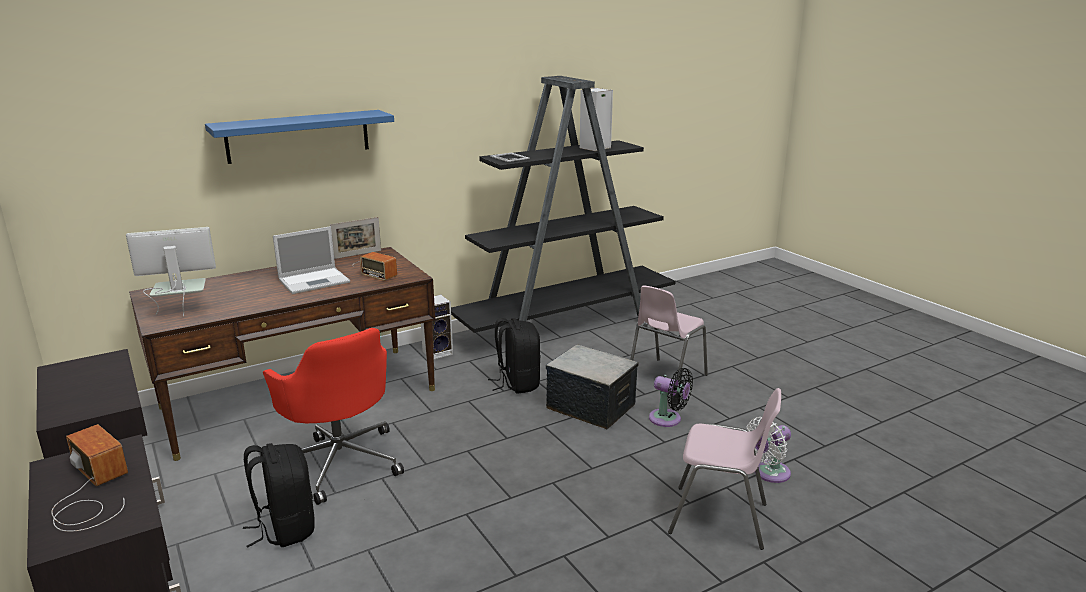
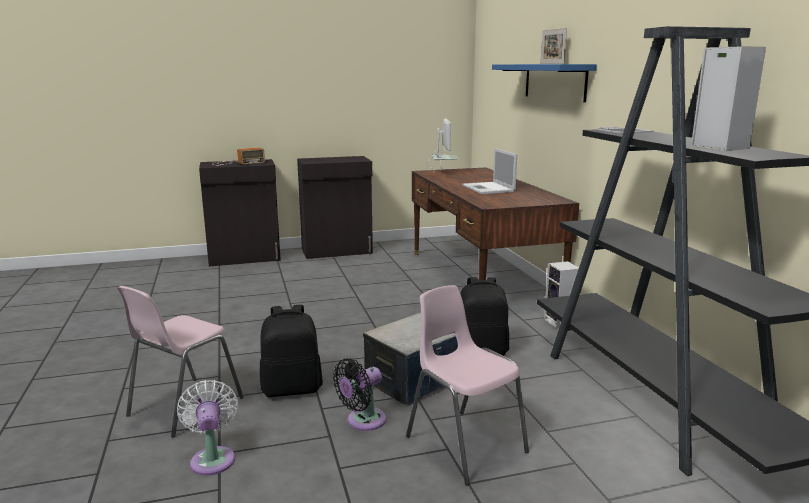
camera: 105 degrees right, 5 degrees down
(285, 528) = (325, 275): black backpack -> black backpack (292, 388)
(340, 462) = (385, 287): red office chair -> none
(357, 254) = (554, 196): picture frame -> picture frame (552, 64)
(375, 269) = (512, 198): radio -> none

